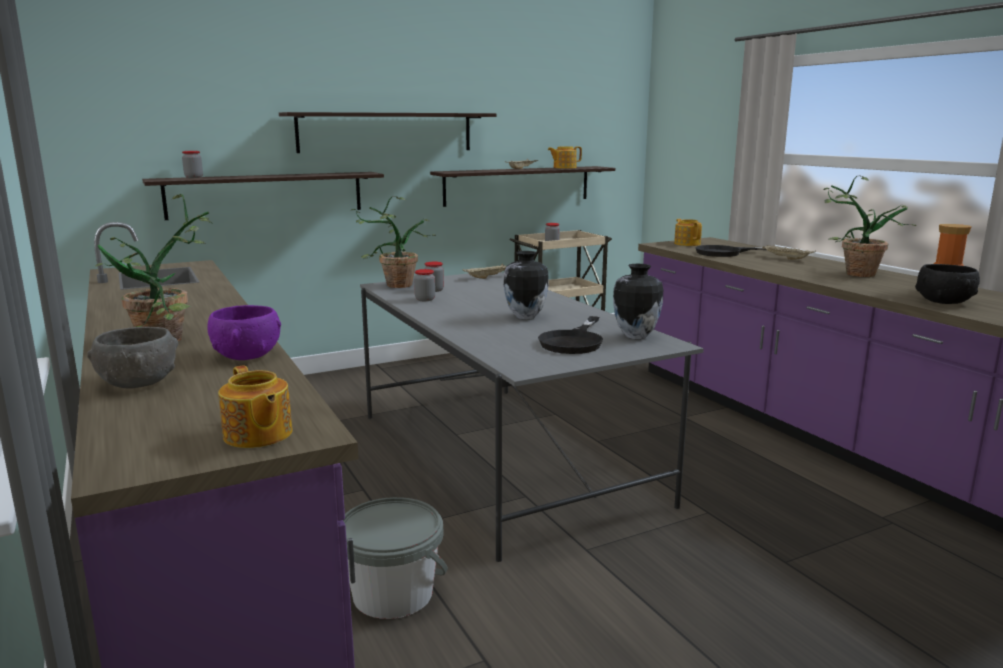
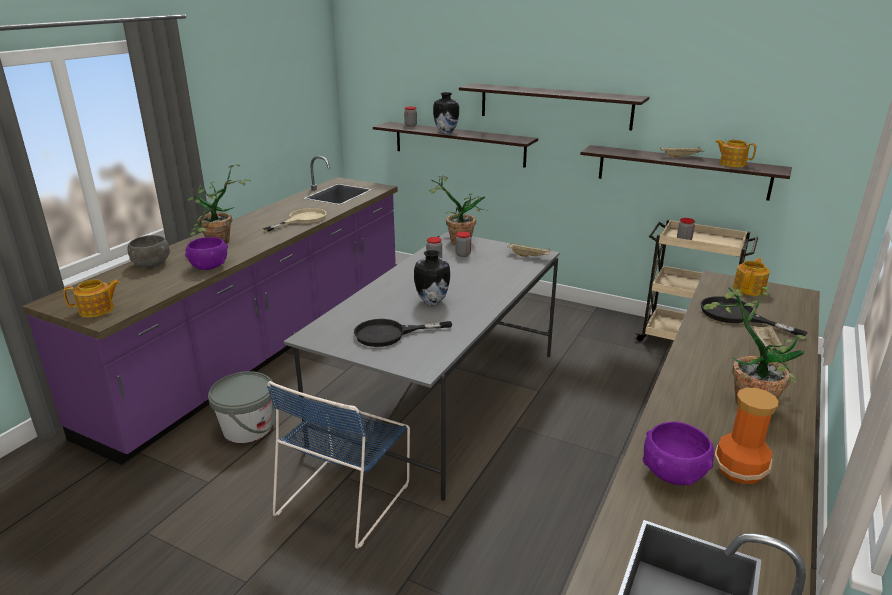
camera: 55 degrees right, 10 degrees up
(202, 300) = (302, 219): none -> beige frying pan
(257, 435) = (97, 310): teapot -> teapot turned 135 degrees counterclockwise
(621, 559) = (346, 496): none -> blue chair
(635, 336) = (429, 351): vase -> vase (446, 132)
(944, 302) = (674, 473): black bowl -> purple bowl

